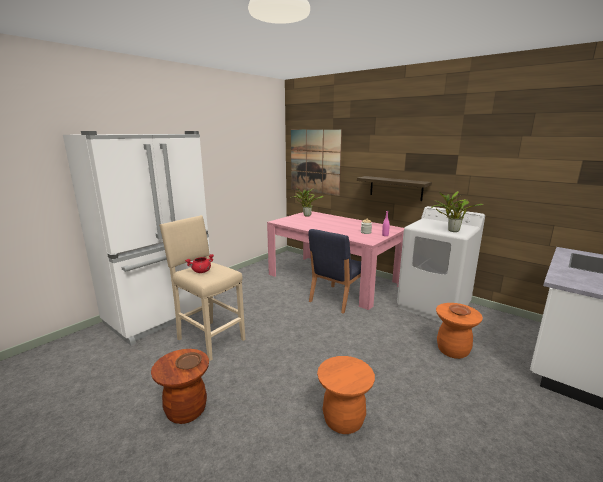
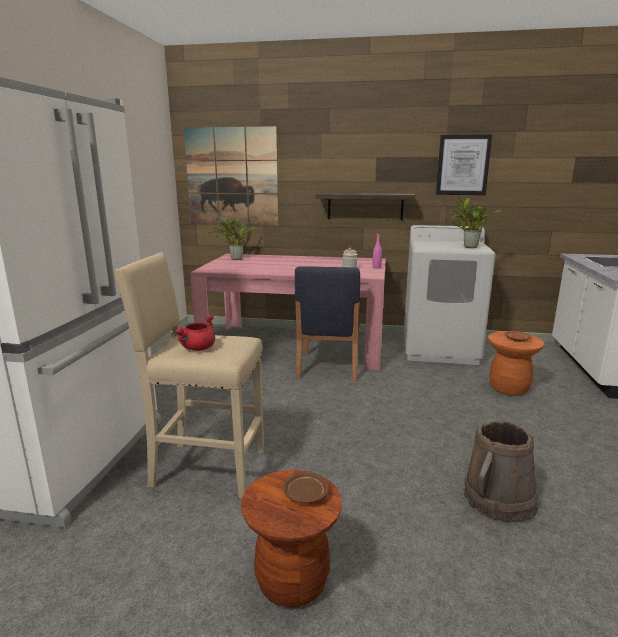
camera: 30 degrees left, 0 degrees up
(343, 420) = (498, 499): orange stool -> brown bucket
(472, 162) = (463, 165): none -> picture

